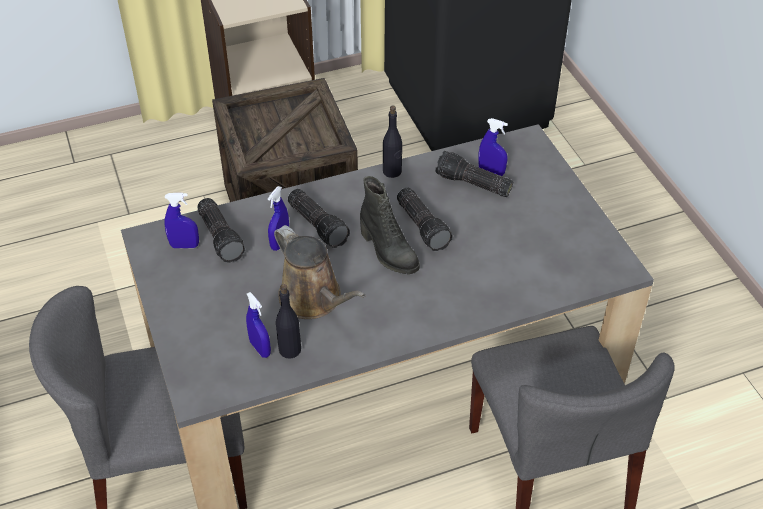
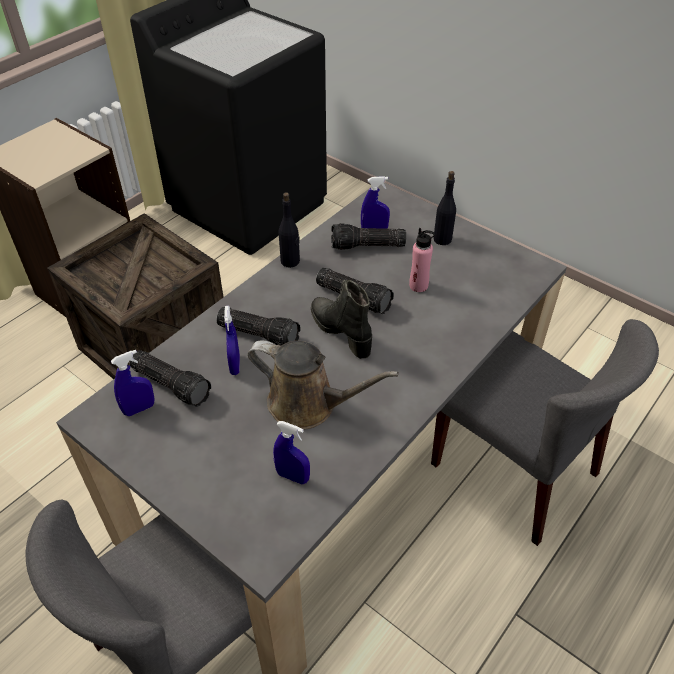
camera: 30 degrees left, 0 degrees up
(290, 349) = (322, 463): black bottle -> black bottle (442, 239)
(388, 252) = (341, 332): black boot -> black boot turned 150 degrees counterclockwise
(490, 239) = (418, 285): none -> pink bottle

